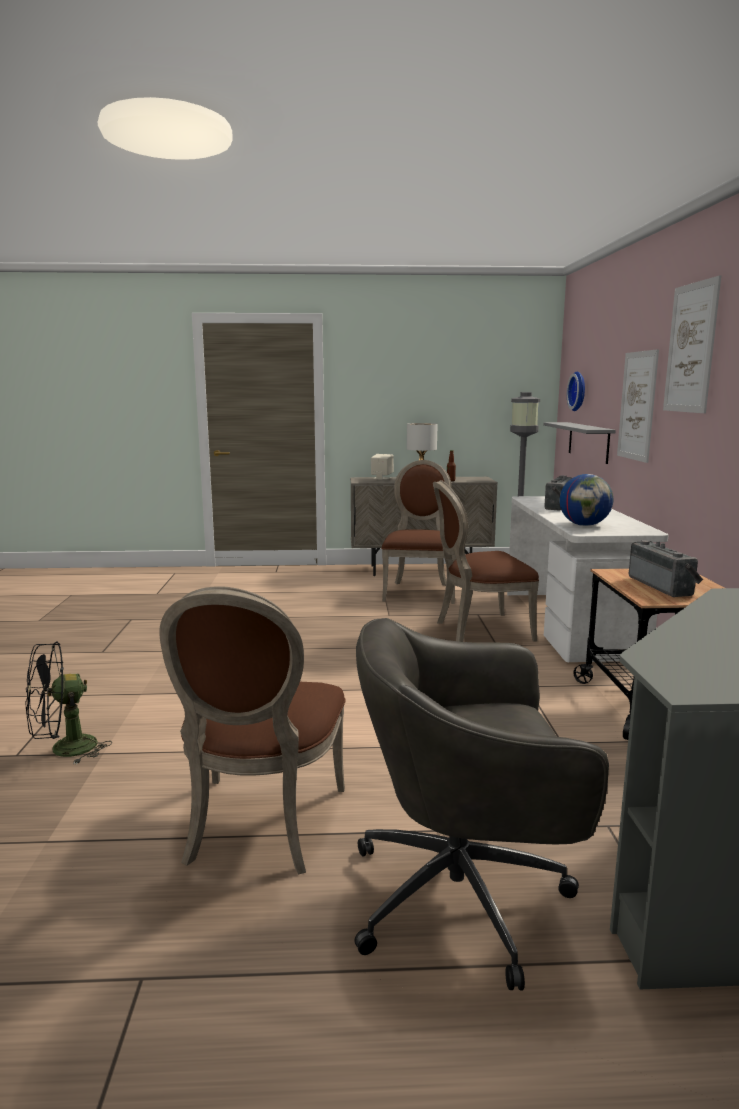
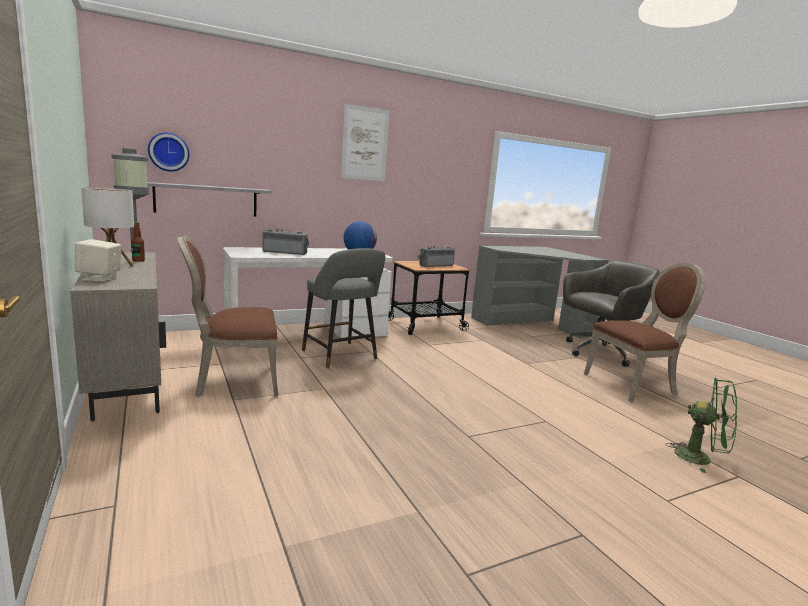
camera: 115 degrees left, 0 degrees up
(64, 750) = (701, 459): black fan -> green fan
(465, 896) = (600, 352): grey office chair -> grey office chair turned 90 degrees counterclockwise
(479, 630) = (341, 356): brown chair -> grey stool
(637, 406) = (301, 173): picture -> none

